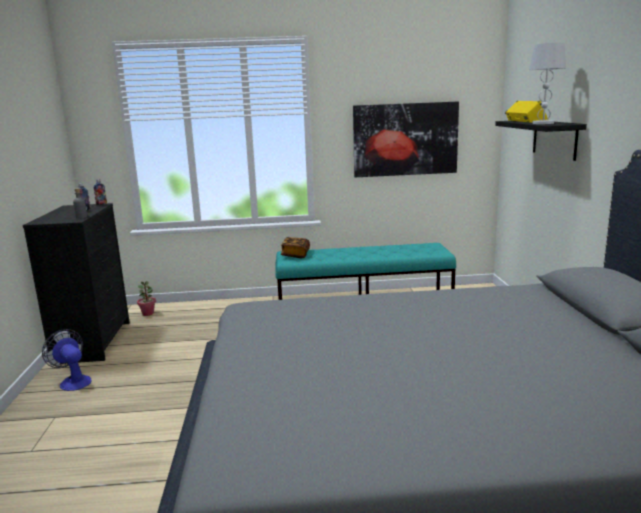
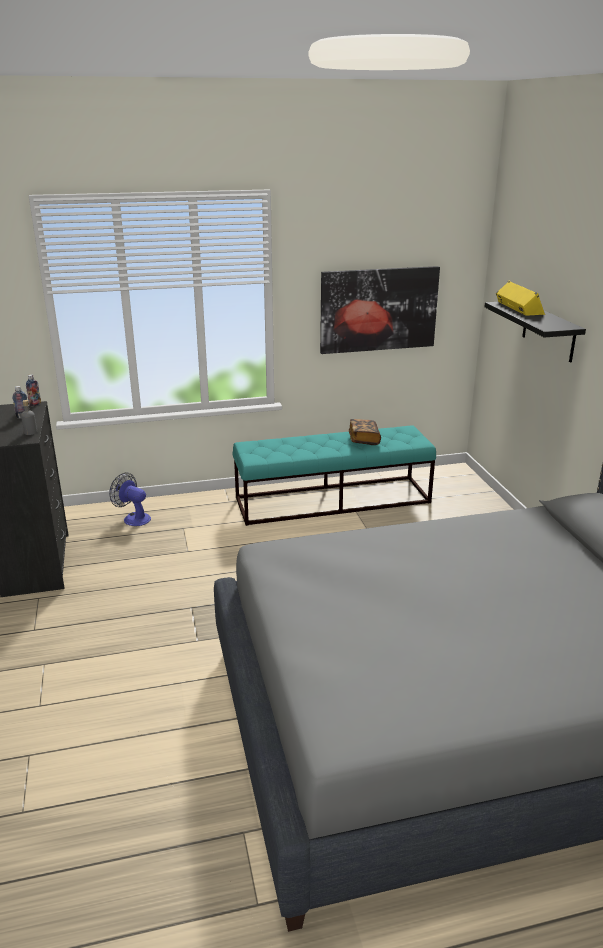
camera: 10 degrees left, 10 degrees up
(73, 381) = (41, 618): fan -> fan (133, 518)
(148, 313) = (84, 520): potted plant -> none
(295, 254) = (259, 448): book -> book (364, 439)
(543, 123) = (541, 322): white table lamp -> none

